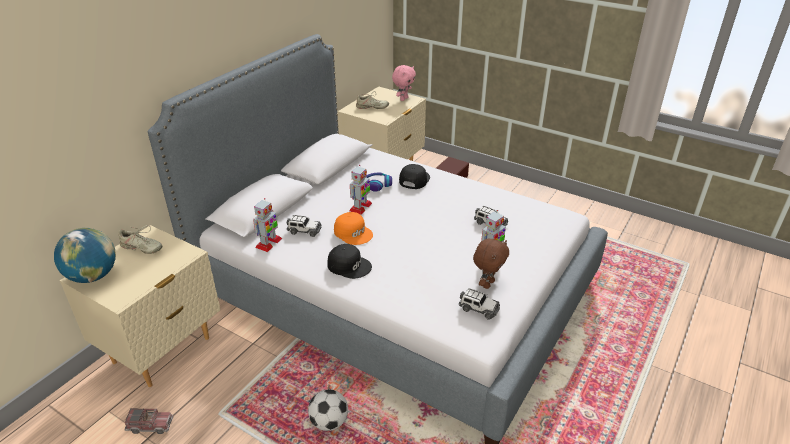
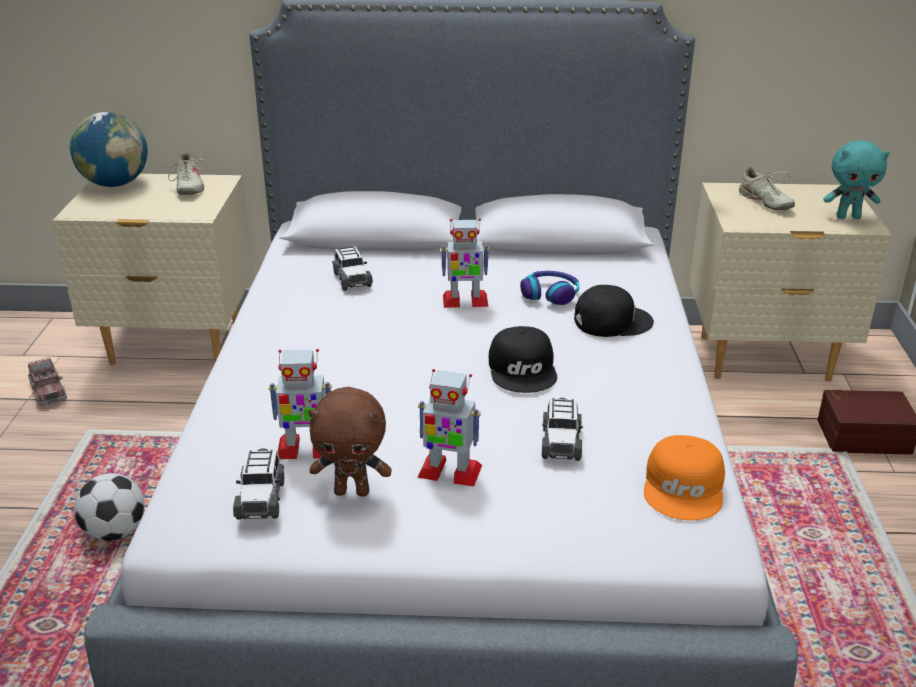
camera: 60 degrees right, 5 degrees down
(268, 243) = (296, 265): toy robot -> toy robot (305, 448)
(349, 265) = (294, 340): black cap -> black cap (523, 369)
(353, 232) = (384, 316): orange cap -> orange cap (685, 488)
(403, 99) = (848, 217): pink plush toy -> turquoise plush toy

